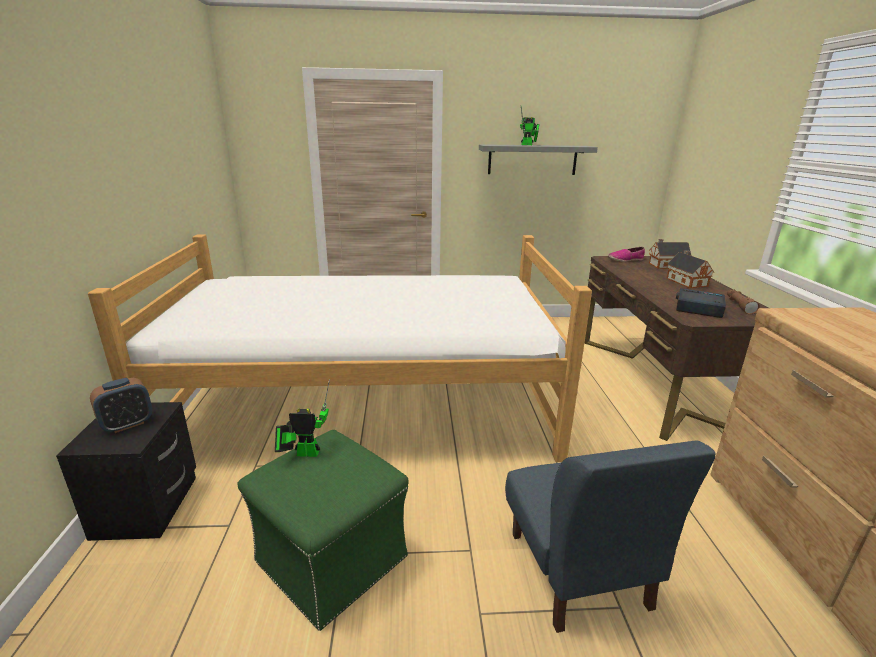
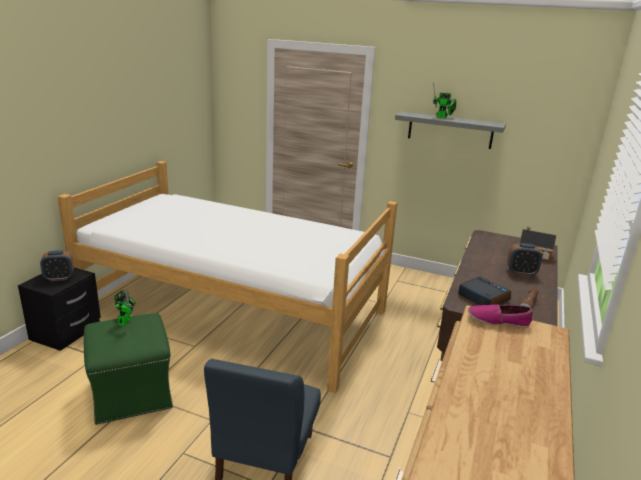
camera: 25 degrees right, 0 degrees up
(304, 453) = (126, 320): toy robot -> toy robot turned 75 degrees clockwise
(625, 260) = (502, 240): shoe -> shoe (498, 321)
(685, 282) = (521, 272): toy house -> alarm clock

